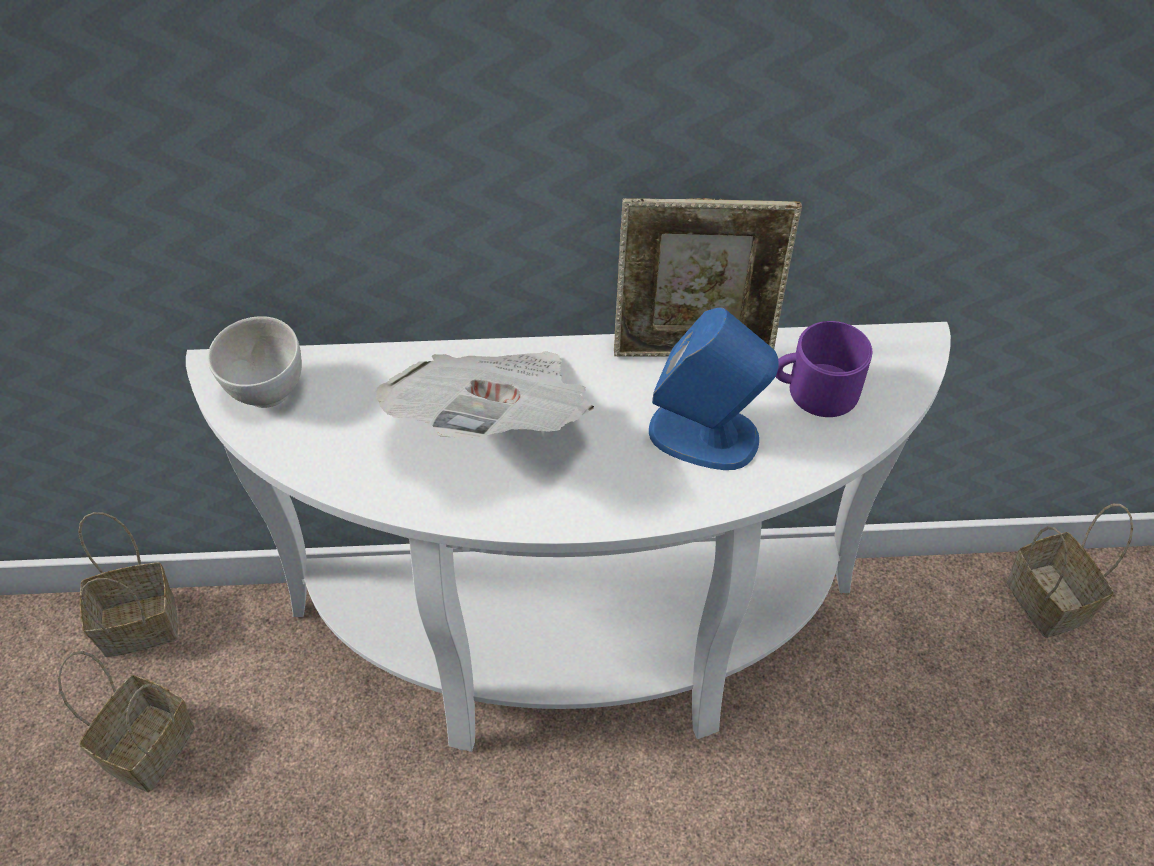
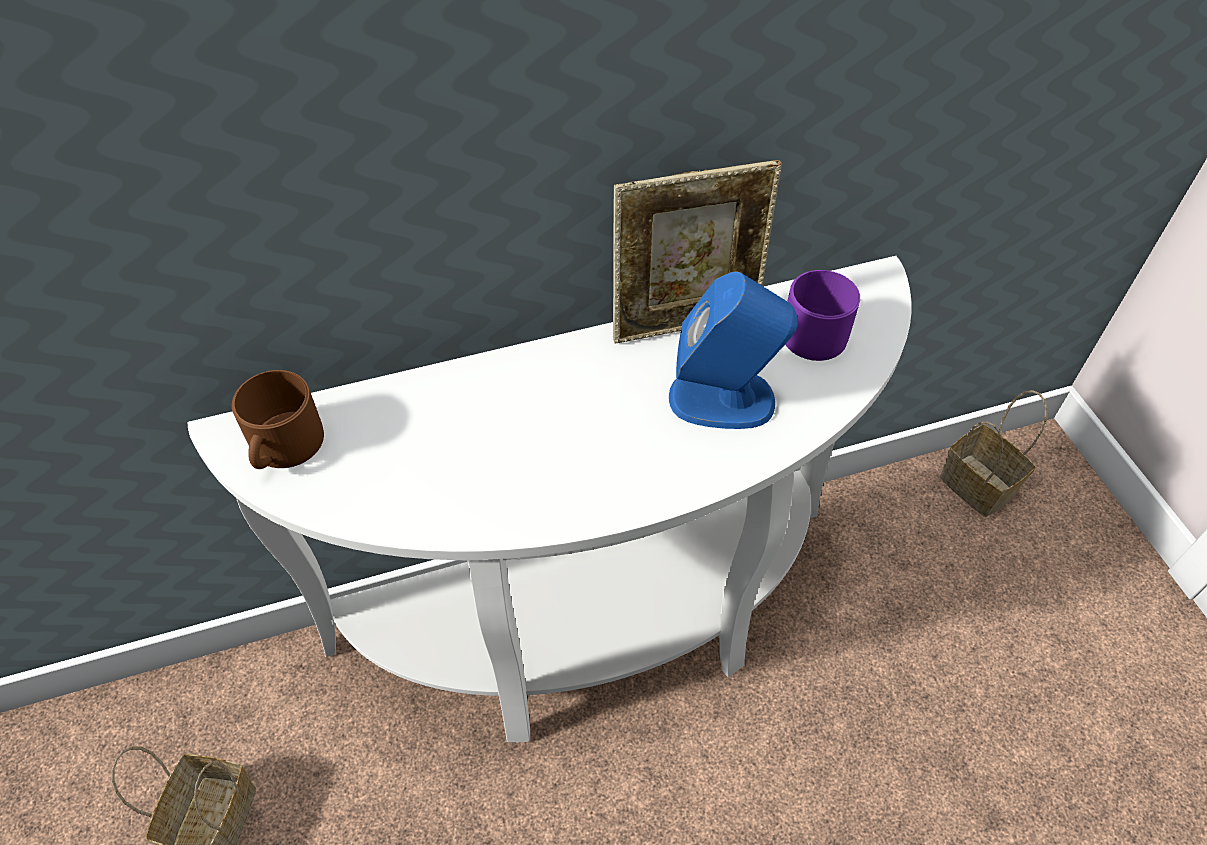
camera: 15 degrees left, 0 degrees up
(142, 622) = (176, 698): basket -> none
(266, 392) = (283, 447): white bowl -> brown mug
(495, 425) = (524, 431): newspaper -> none

